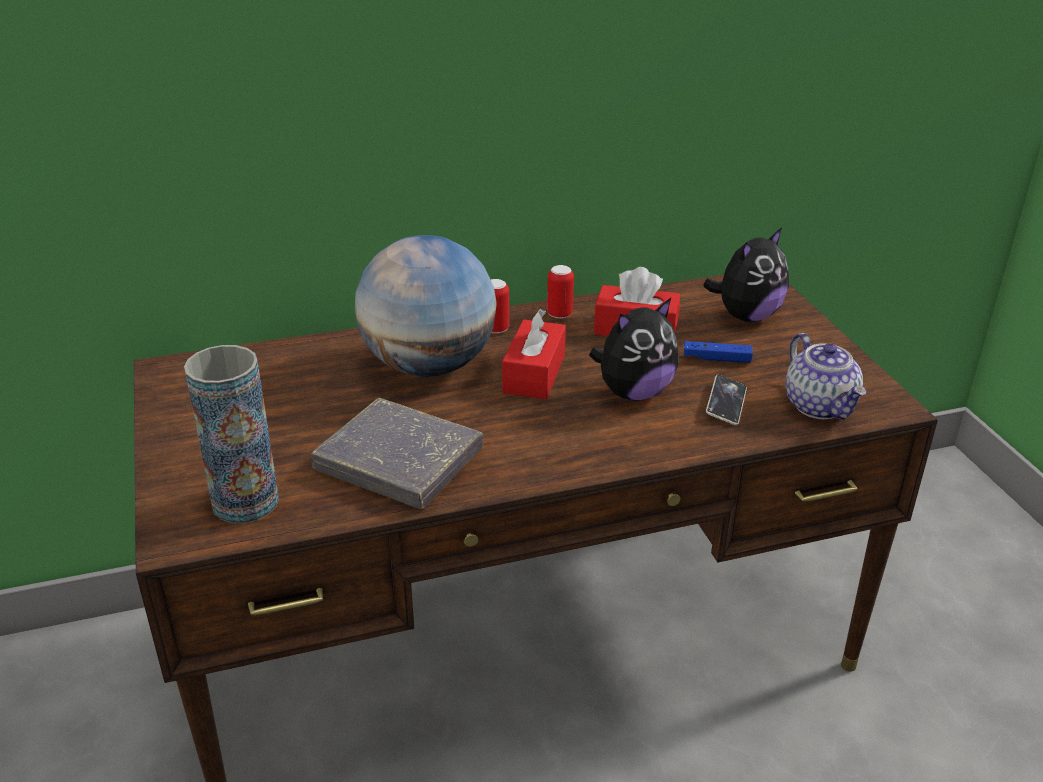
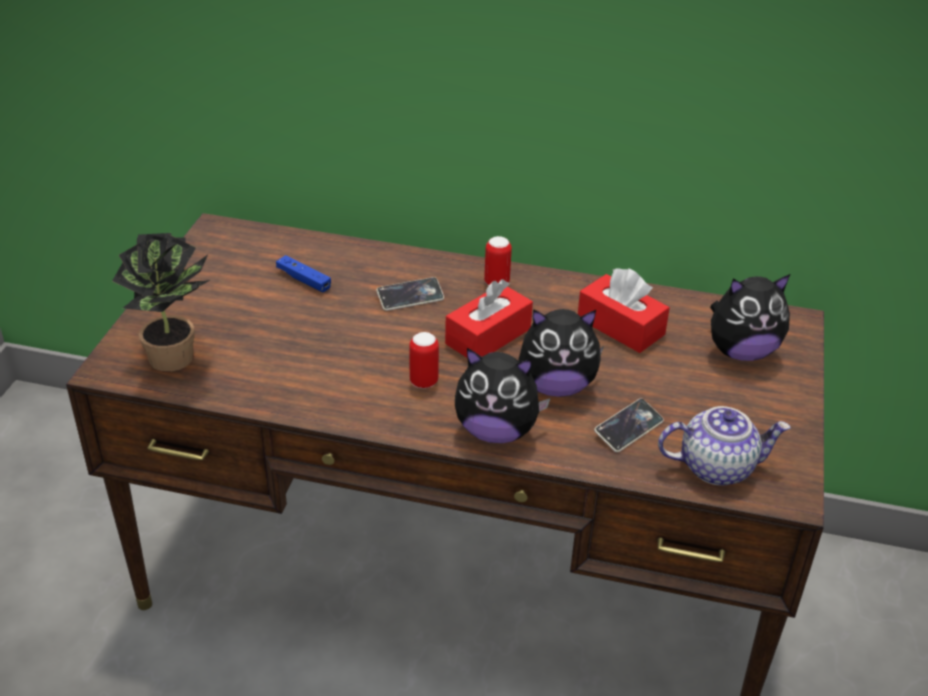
camera: 30 degrees right, 5 degrees up
(245, 502) = (177, 359): vase -> potted plant
(399, 461) = (311, 371): grey book -> none
(429, 366) = (410, 297): globe -> phone
(559, 314) = (565, 288): can -> can (424, 382)
(622, 447) = (496, 431): none -> plush toy
(716, 359) = (666, 383): blue game controller -> blue game controller (303, 280)
(820, 406) = (717, 466): teapot -> teapot turned 105 degrees counterclockwise

